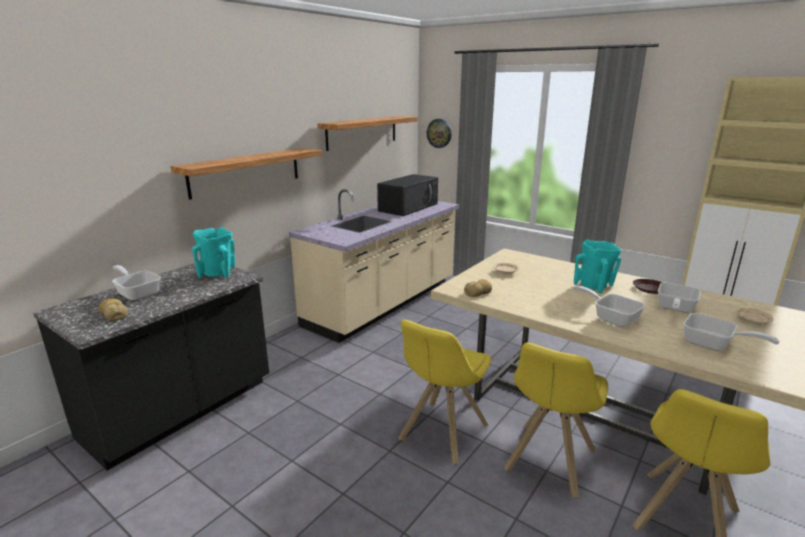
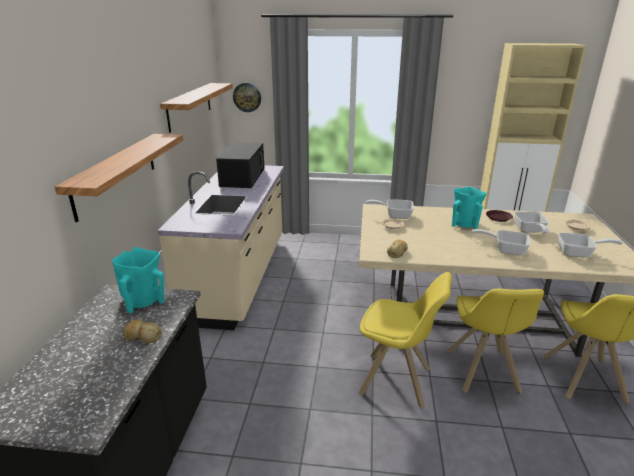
camera: 30 degrees left, 5 degrees up
(114, 314) = (86, 393): bread -> bread (142, 336)
(138, 293) = (77, 356): frying pan -> frying pan (395, 215)
(442, 432) = (396, 380): yellow chair -> yellow chair turned 75 degrees counterclockwise

